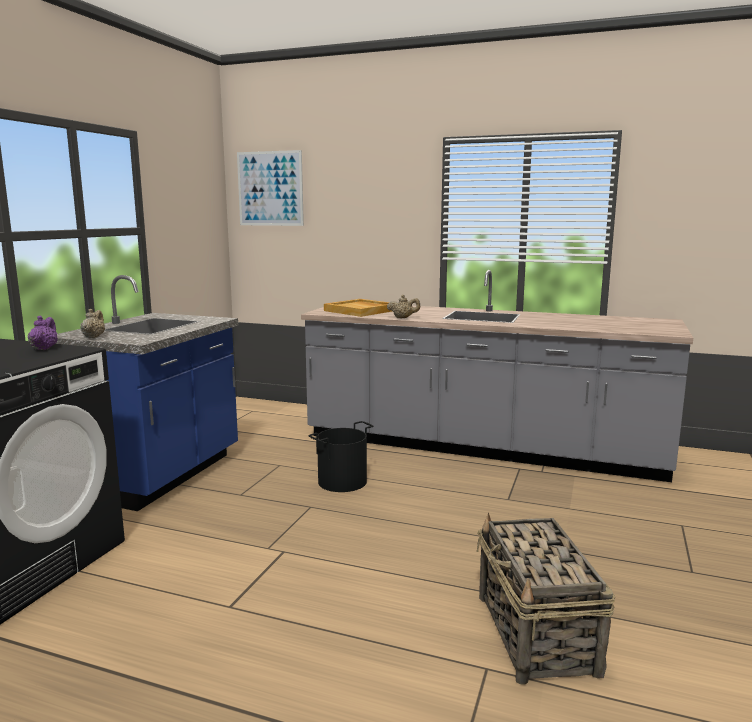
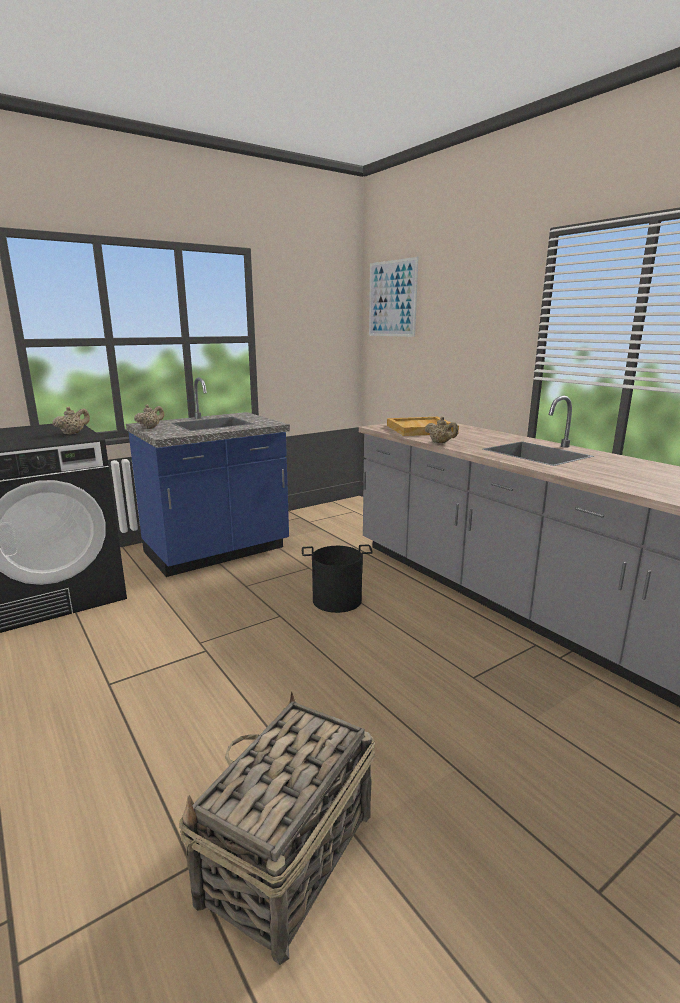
camera: 35 degrees right, 5 degrees up
(44, 348) = (73, 433): purple teapot -> beige teapot

